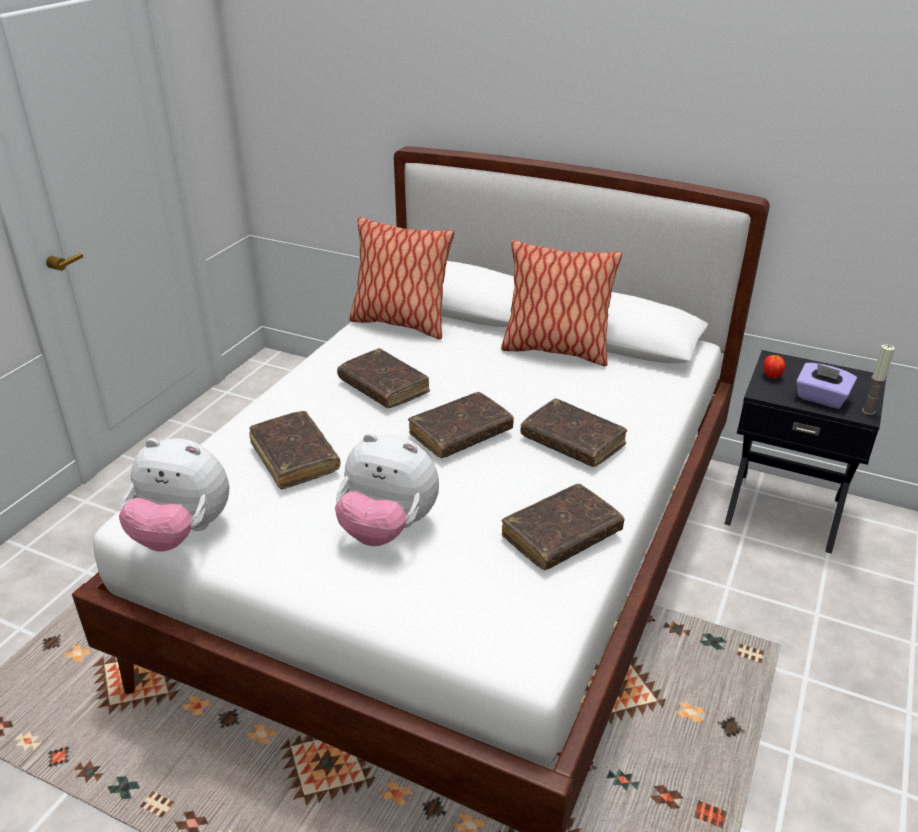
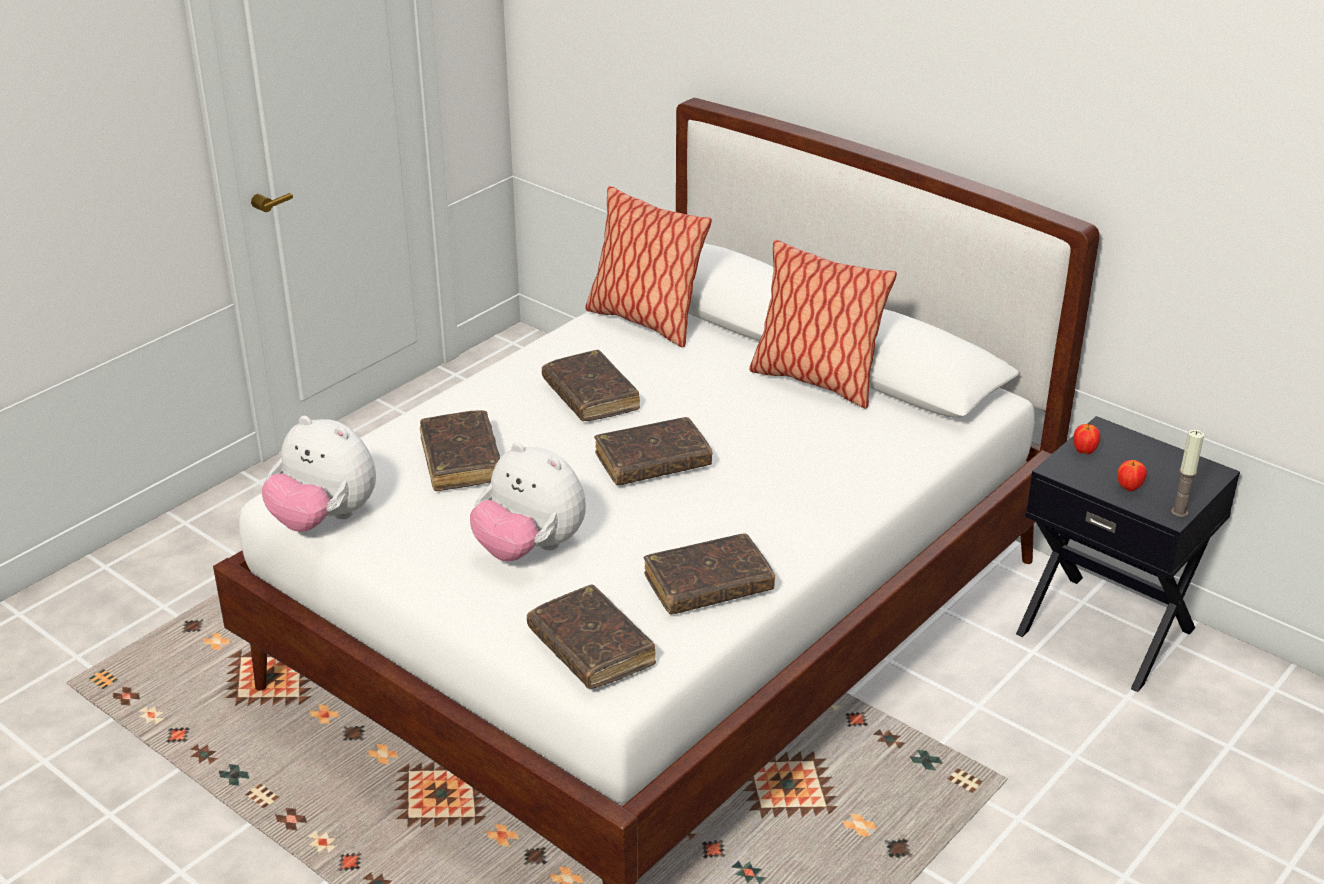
camera: 15 degrees right, 0 degrees up
(572, 442) = (775, 490): brown book -> brown book (591, 648)
(821, 399) = (1129, 488): purple tissue box -> apple

